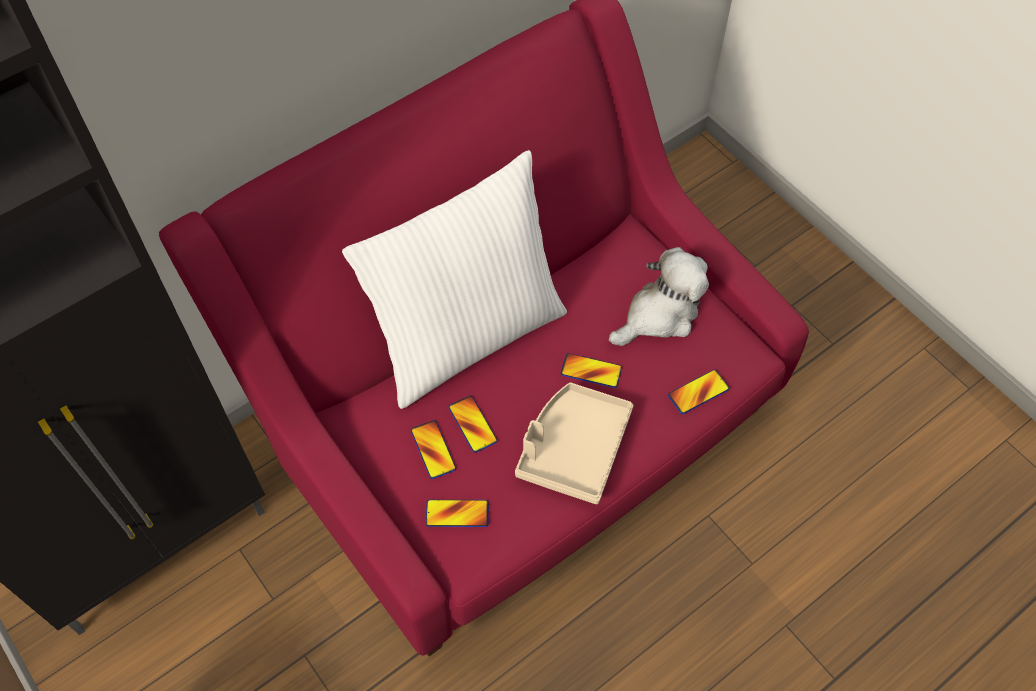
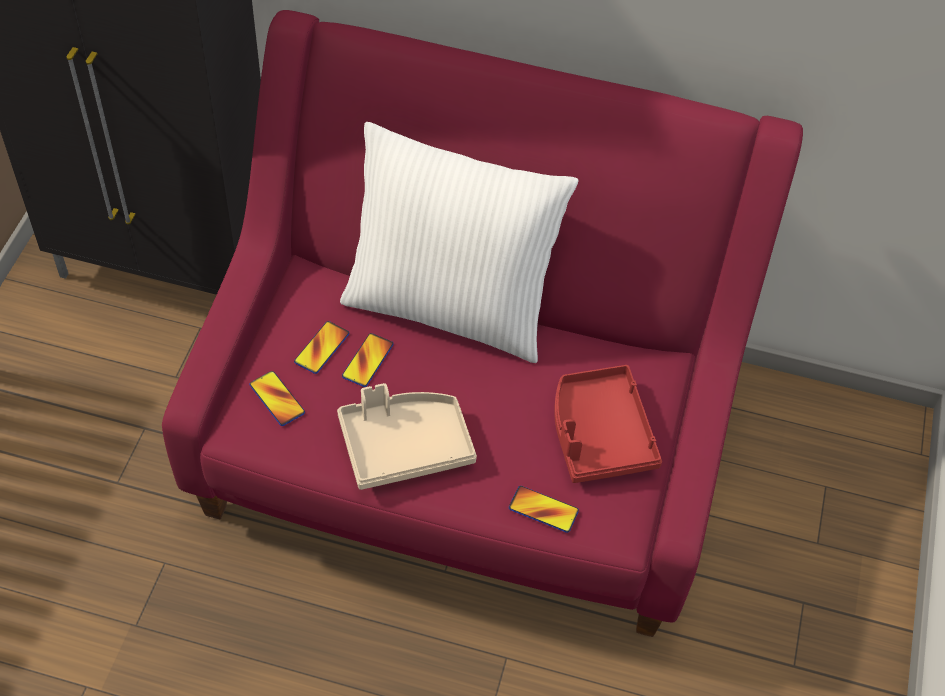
camera: 50 degrees right, 5 degrees down
(591, 371) = (492, 415): phone -> none
(659, 314) = (599, 434): plush toy -> red tray

